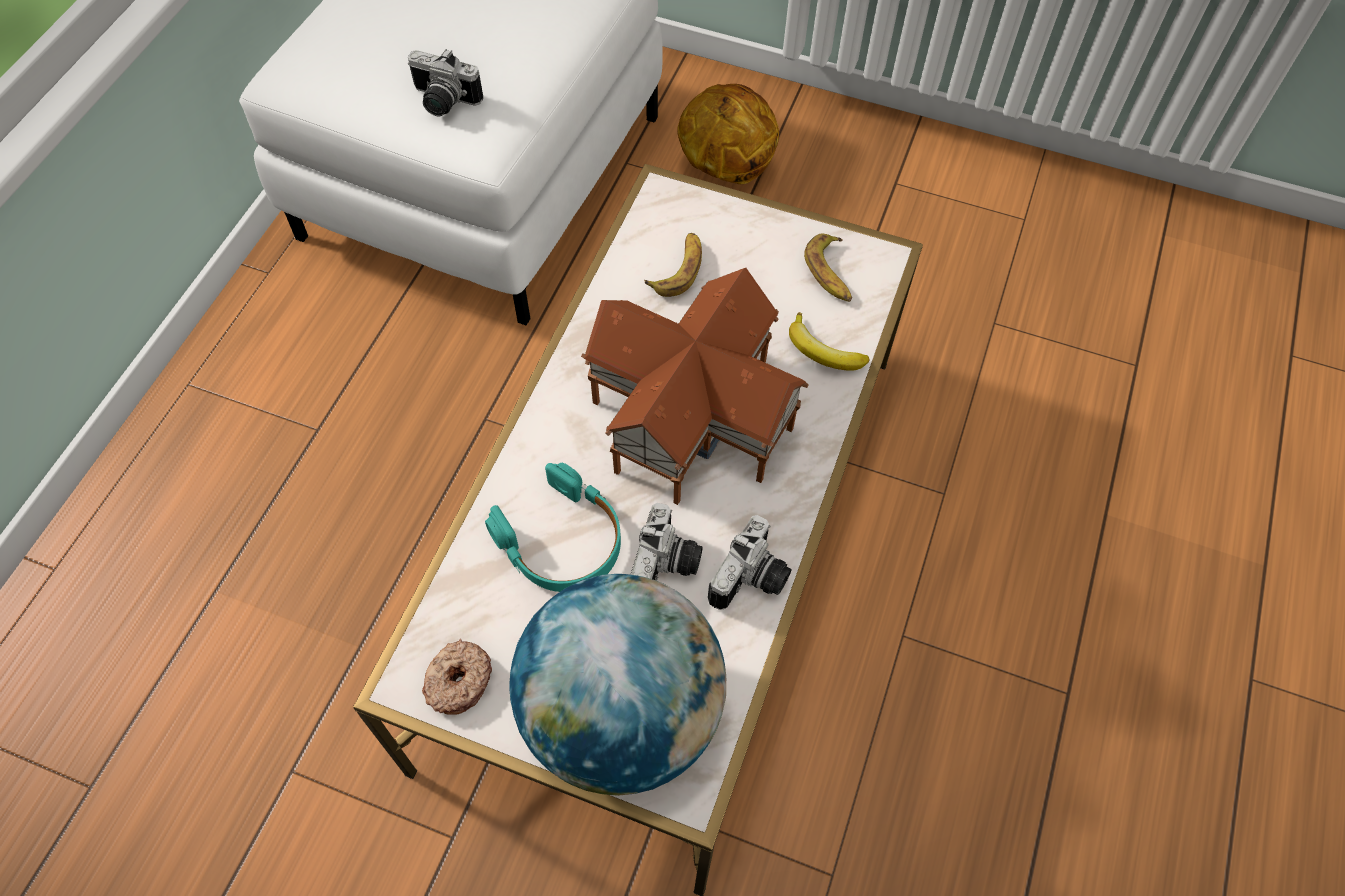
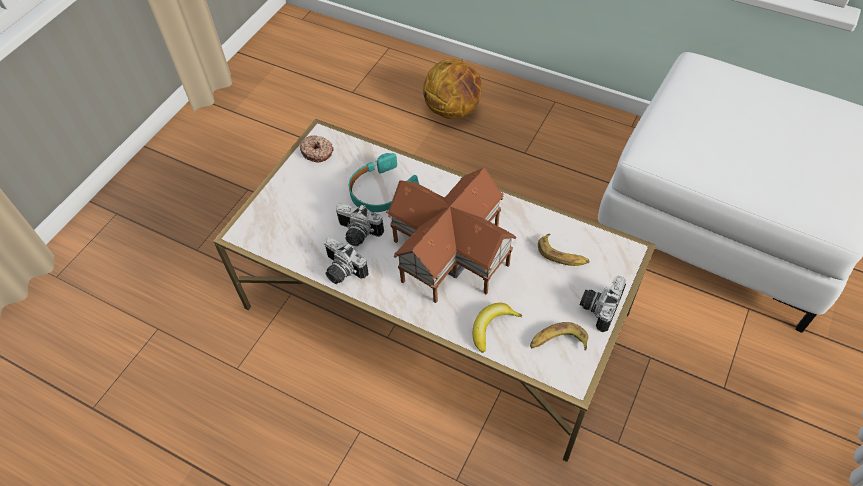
camera: 100 degrees right, 5 degrees down
(442, 102) = (680, 128): camera -> camera (598, 307)
(622, 715) = (284, 211): globe -> none
(725, 168) = (753, 374): basketball -> basketball (453, 109)

